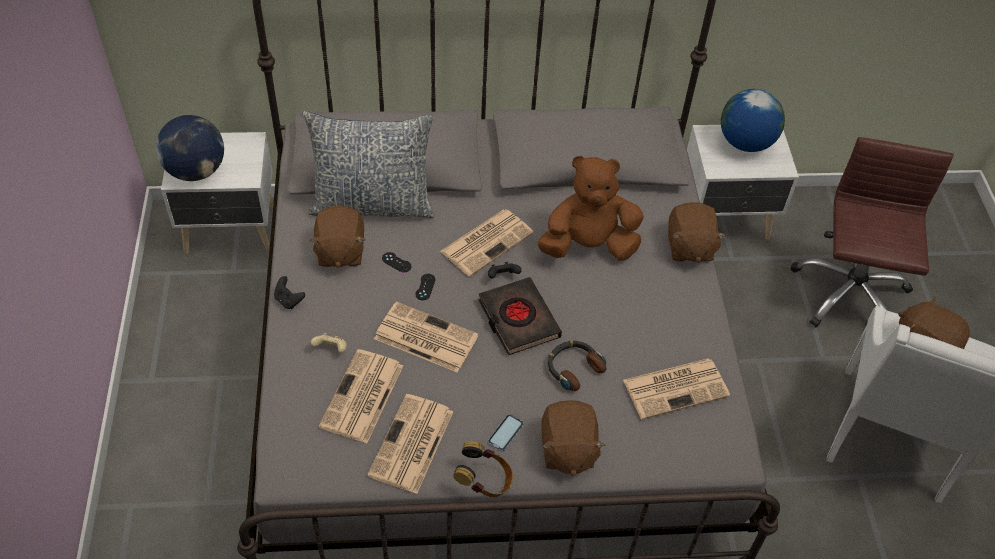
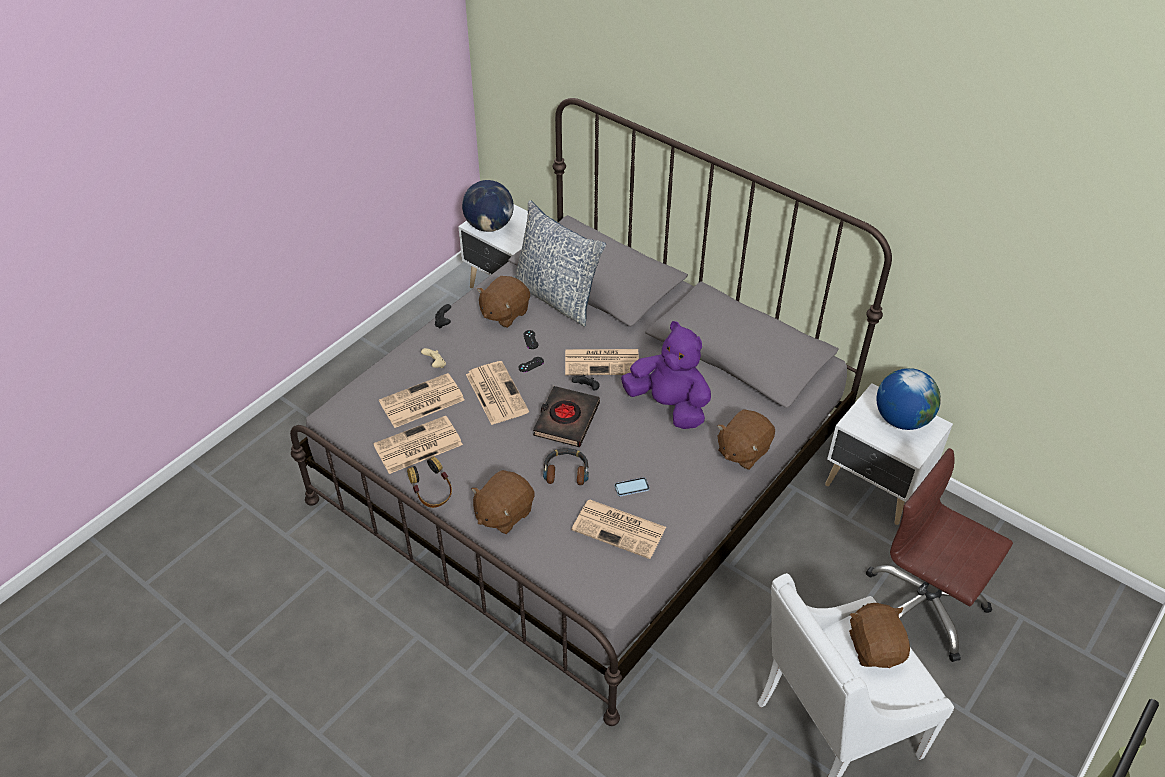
camera: 45 degrees right, 5 degrees down
(505, 433) = (478, 478): phone -> phone (631, 487)
(588, 246) = (669, 405): brown plush toy -> purple plush toy
(849, 293) = (923, 606): brown office chair -> brown office chair turned 105 degrees counterclockwise

